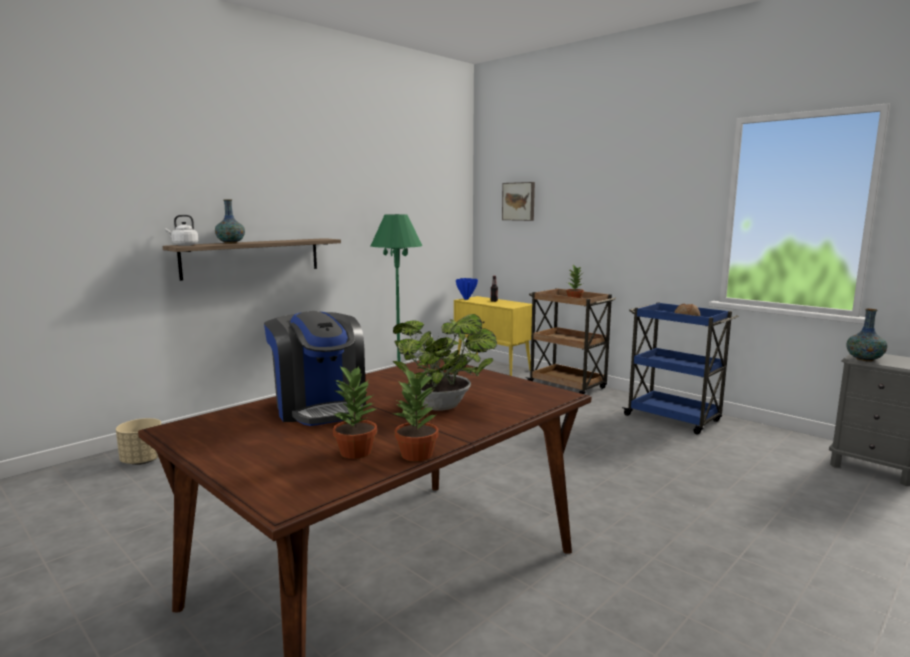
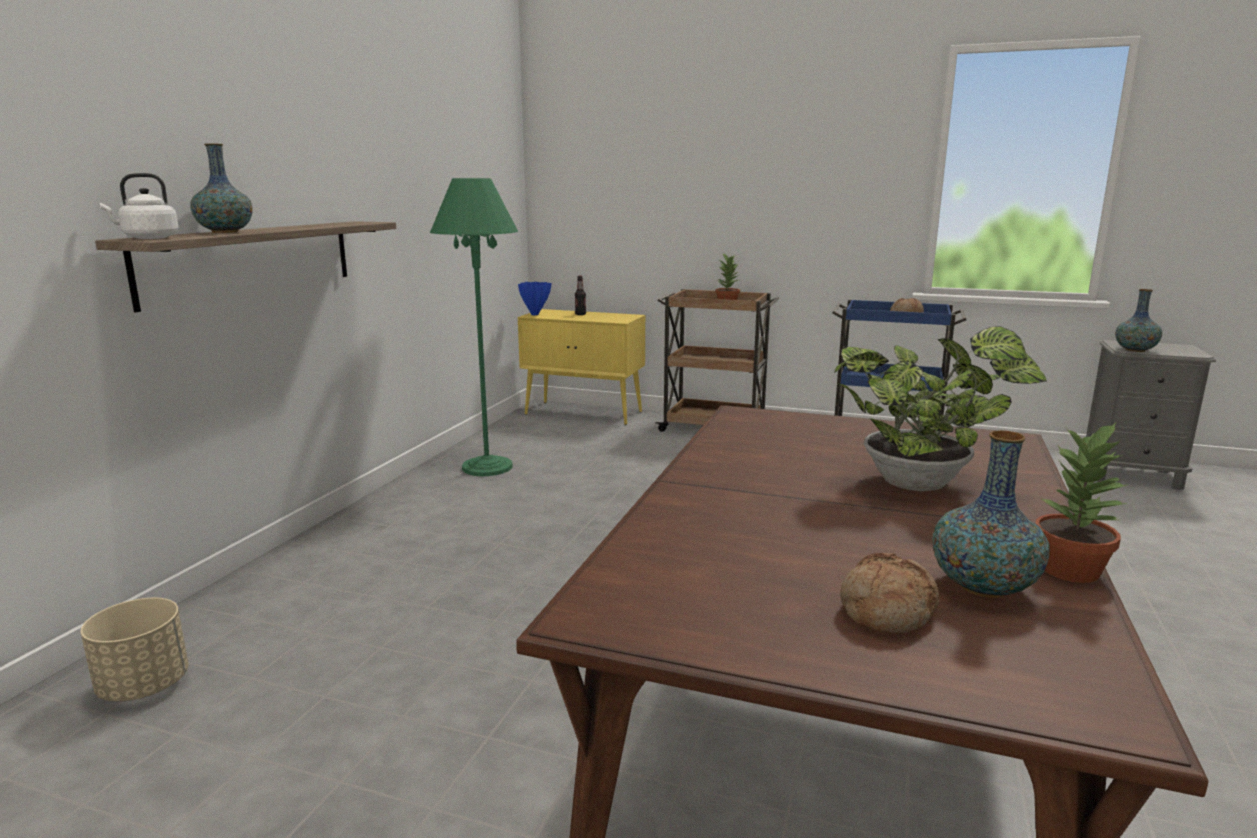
camera: 25 degrees left, 5 degrees up
(288, 450) = (885, 610): none -> bread
(319, 408) = (754, 520): coffee machine -> none
(355, 451) = (982, 586): potted plant -> vase
(519, 201) = (610, 160): picture -> none

